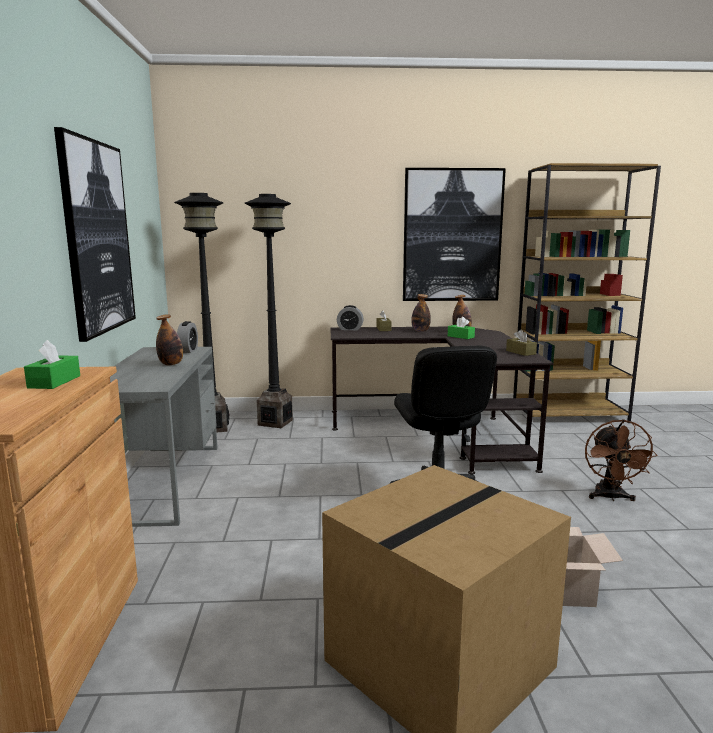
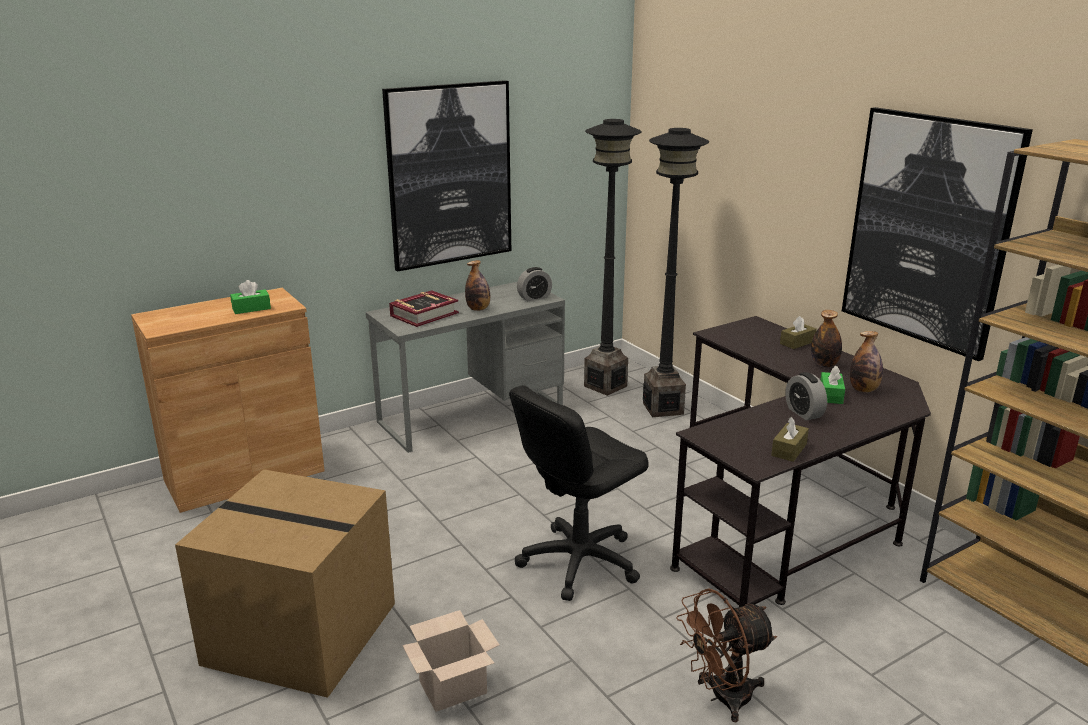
camera: 60 degrees right, 10 degrees up
(138, 378) = (424, 314): none -> book
(350, 329) = (761, 327): alarm clock -> alarm clock (803, 413)

